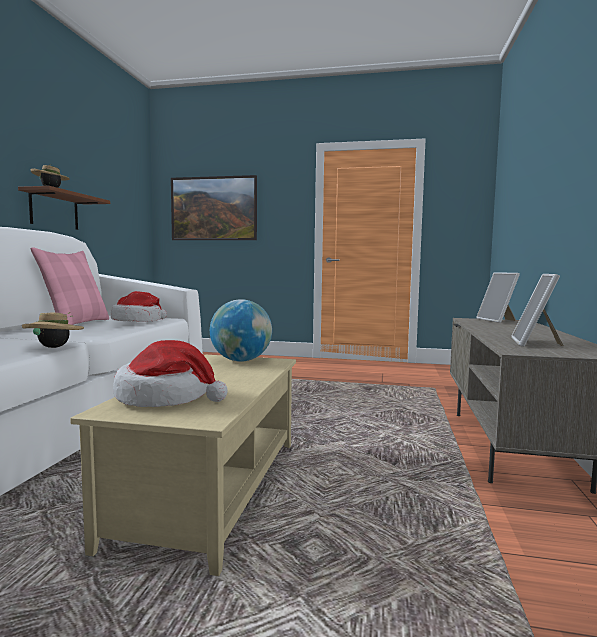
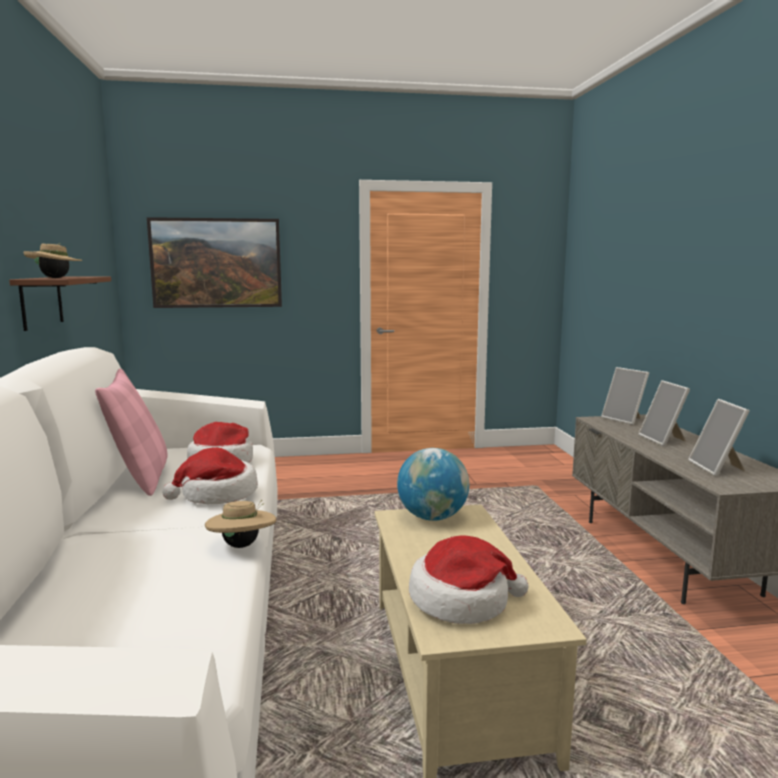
camera: 20 degrees left, 5 degrees up
(99, 330) = (217, 494): none -> hat
(512, 329) = (663, 440): none -> picture frame

